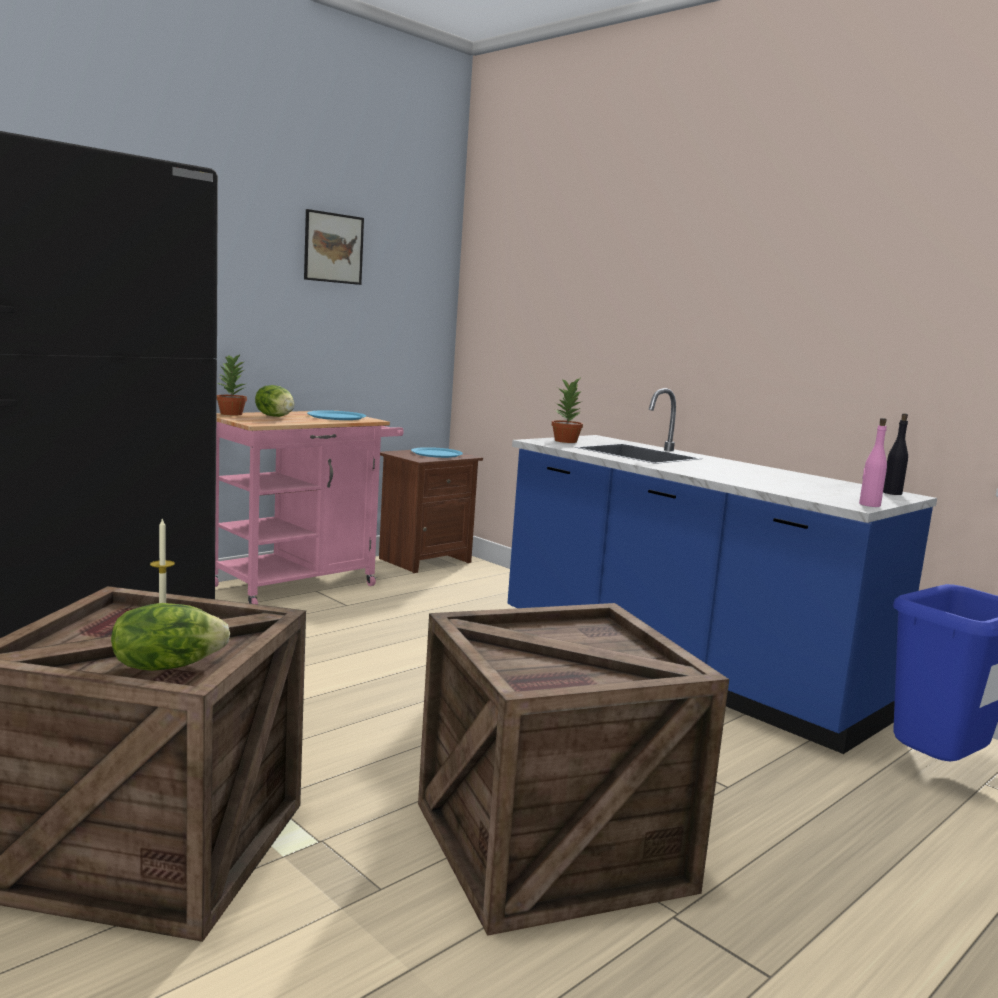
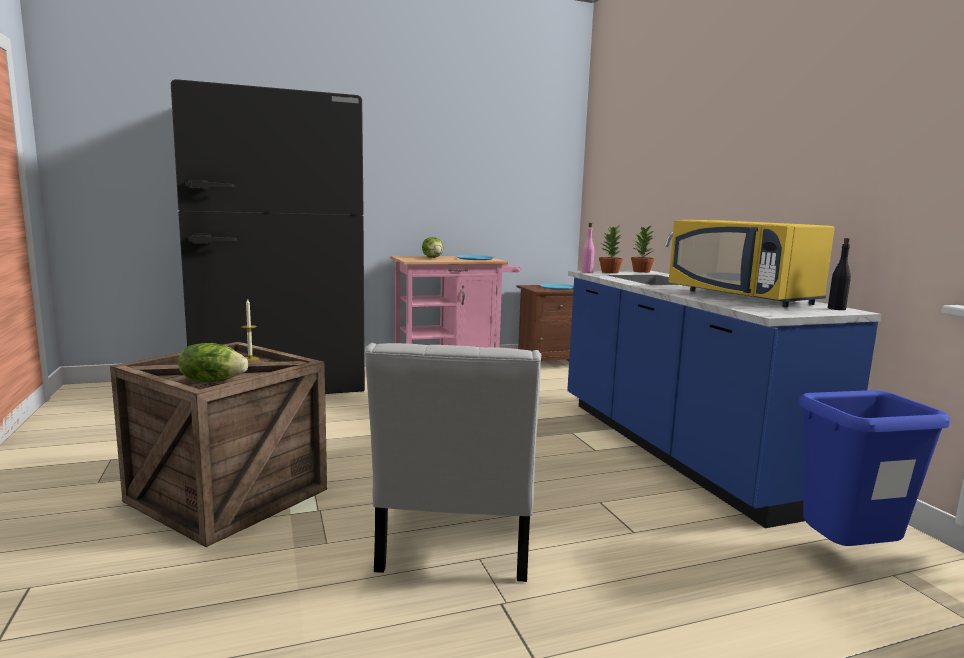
camera: 25 degrees right, 0 degrees up
(231, 414) = (407, 256): potted plant -> potted plant (641, 271)
(333, 248) = (483, 146): picture -> none
(548, 848) = (455, 543): crate -> white chair
(781, 480) = (742, 297): none -> yellow microwave
(869, 505) = (785, 314): pink bottle -> pink bottle (587, 272)

